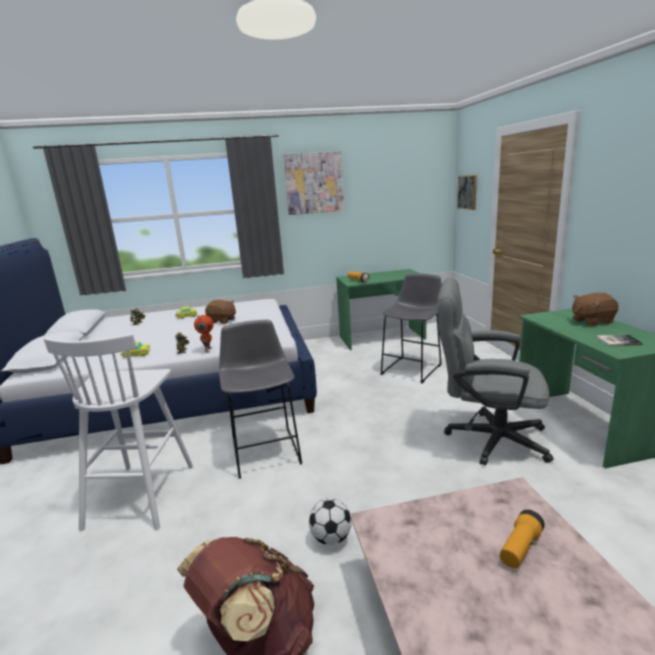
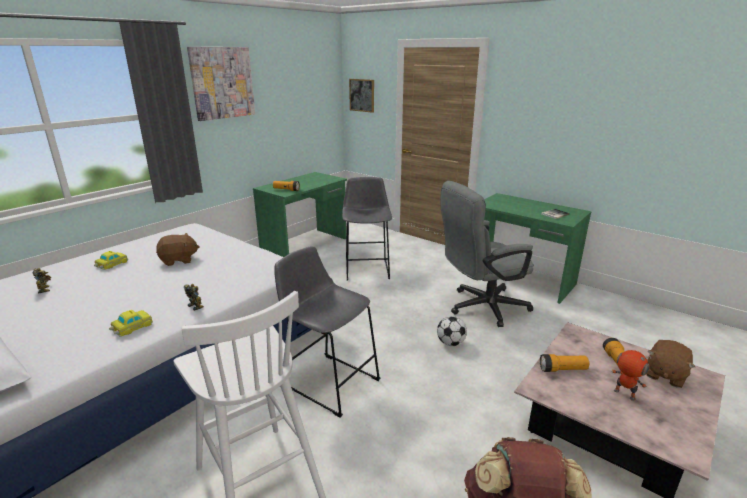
camera: 40 degrees left, 5 degrees up
(207, 350) = (227, 297): toy robot -> toy robot (623, 395)
(331, 538) = (473, 423): football -> football (450, 343)
(433, 520) = (562, 369): none -> flashlight
(591, 321) = (521, 202): brown plush toy -> brown plush toy (664, 375)

